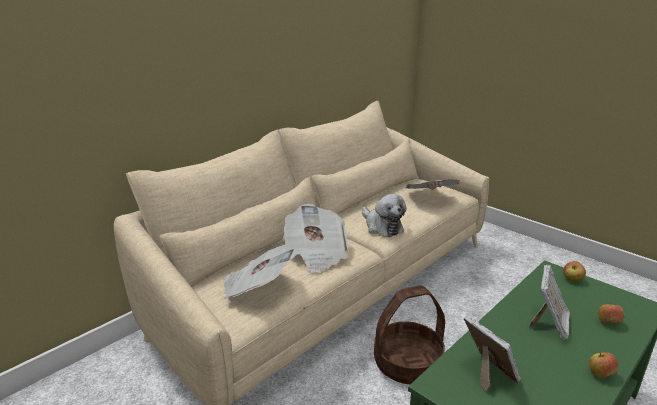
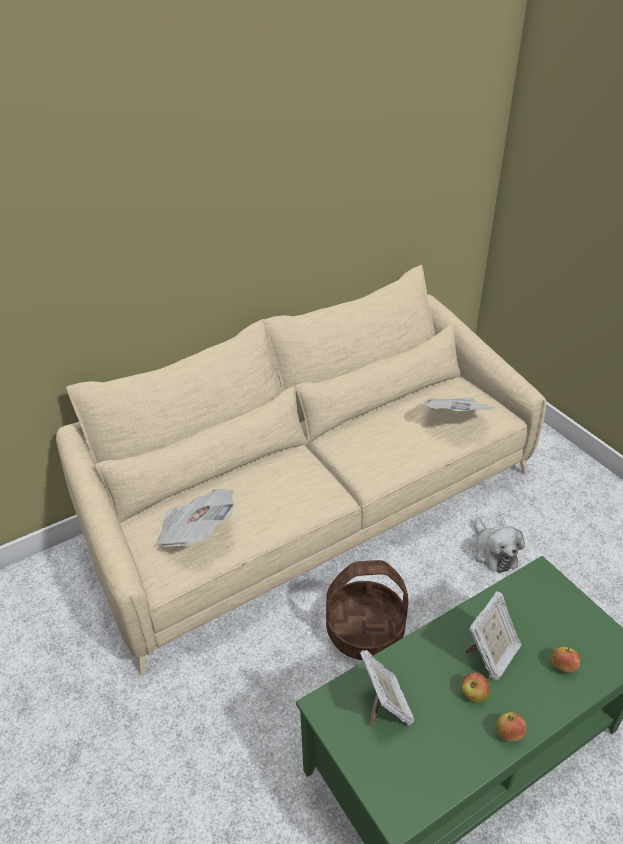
camera: 15 degrees right, 15 degrees up
(316, 253) = (278, 491): newspaper -> none
(382, 227) = (374, 459): plush toy -> plush toy (494, 552)
(572, 279) = (558, 593): apple -> apple (473, 694)

